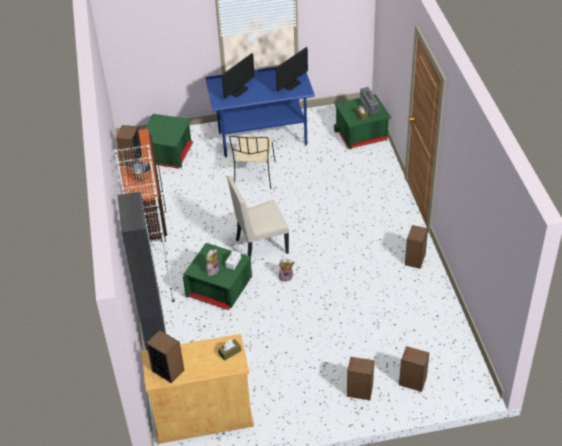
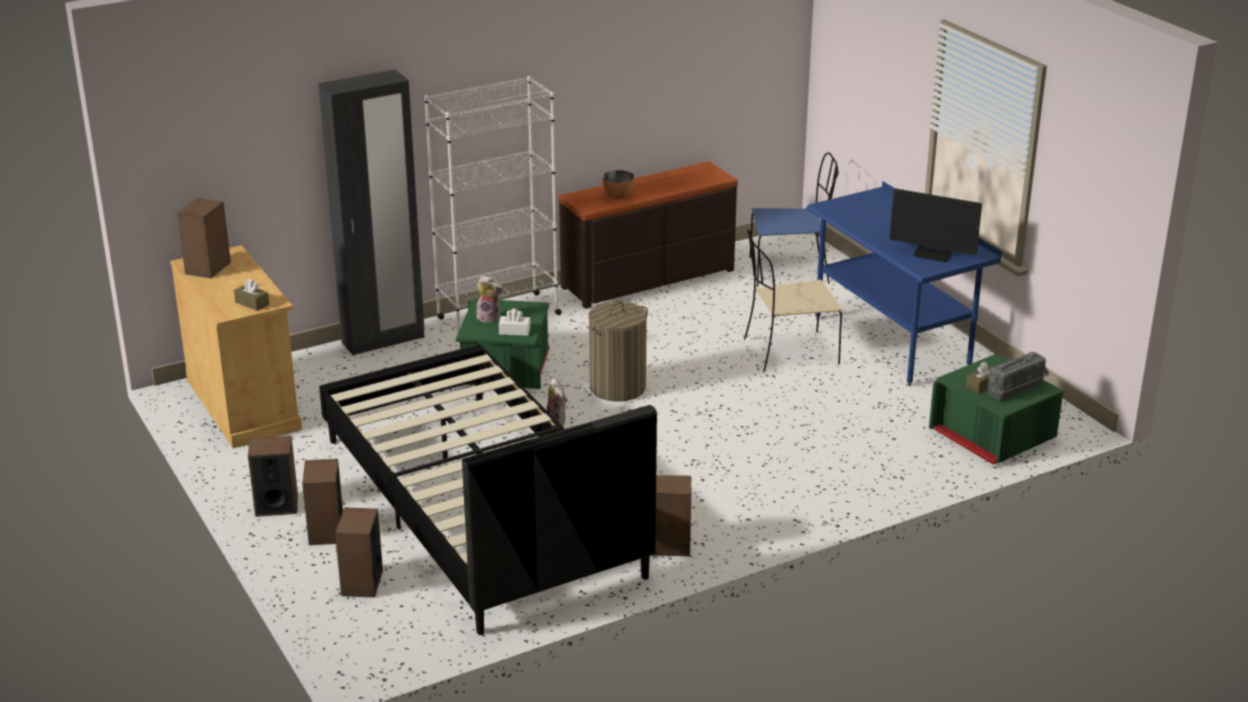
camera: 70 degrees right, 15 degrees down
(131, 159) = (654, 182): speaker -> speaker (276, 506)
(168, 152) = (791, 270): green storage box -> blue chair
(238, 91) = (873, 215): monitor -> none
(260, 246) = (617, 387): beige chair -> laundry basket
(356, 322) = (480, 506): none -> black bed

